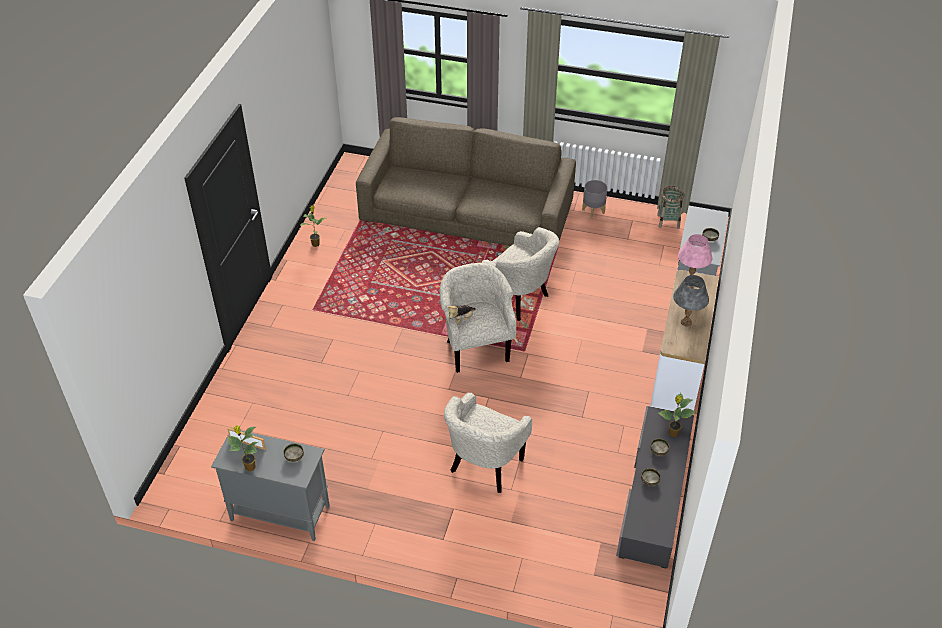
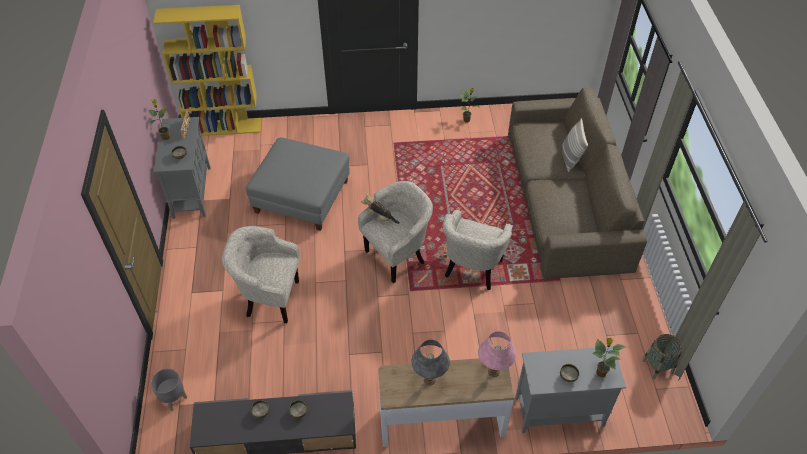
camera: 70 degrees right, 5 degrees up
(181, 459) = (224, 127): none -> yellow bookcase
(348, 406) = (302, 196): none -> grey ottoman
(443, 176) = (570, 158): none -> pillow
(593, 211) = (630, 296): grey planter -> grey planter (173, 398)
(672, 433) = (324, 420): potted plant -> potted plant (600, 372)

